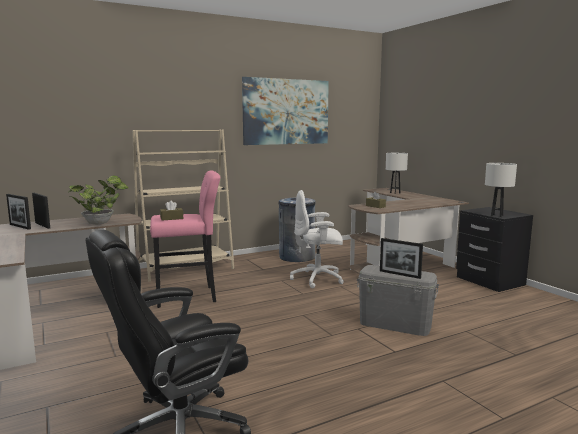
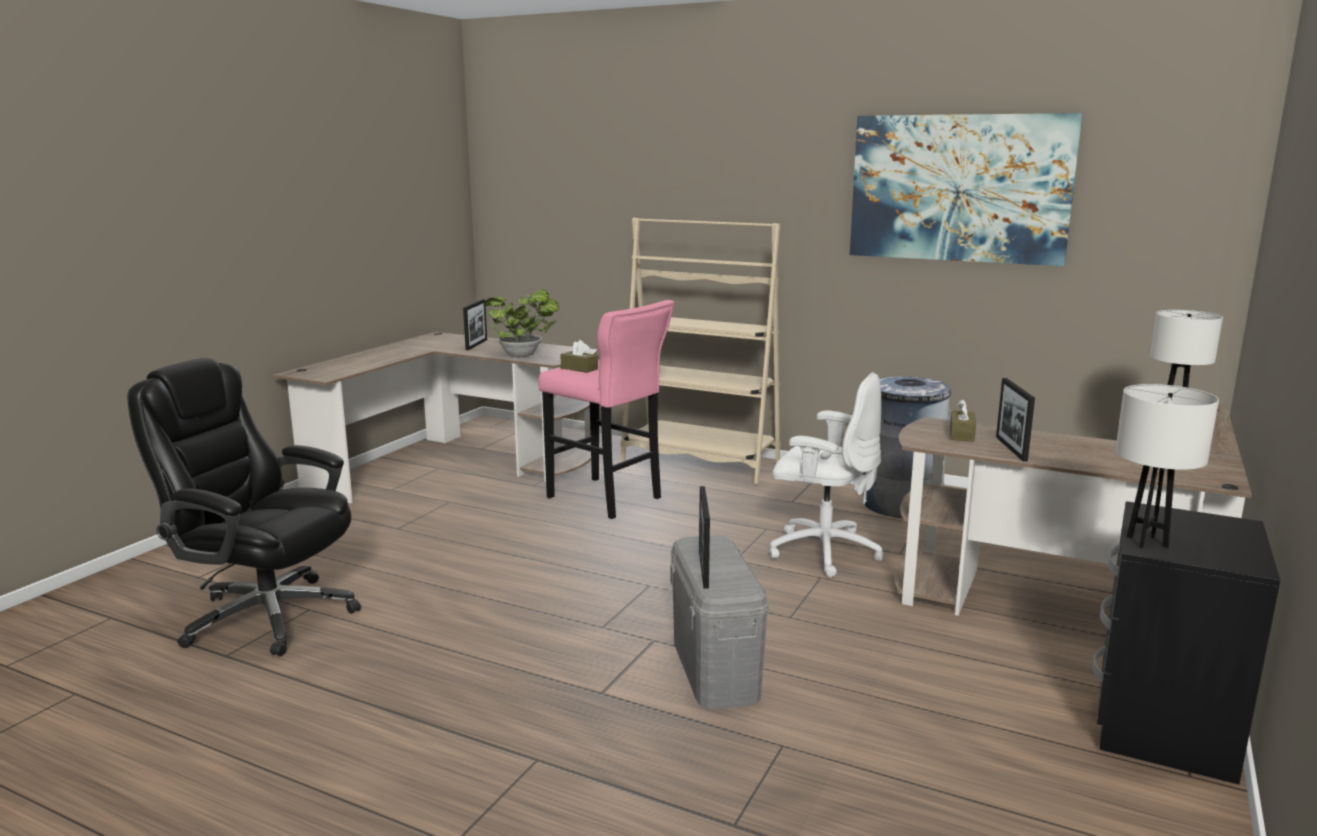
camera: 55 degrees right, 5 degrees up
(20, 226) = (458, 341): picture frame -> picture frame (1011, 448)
(318, 279) = (822, 551): white office chair -> white office chair turned 150 degrees clockwise

